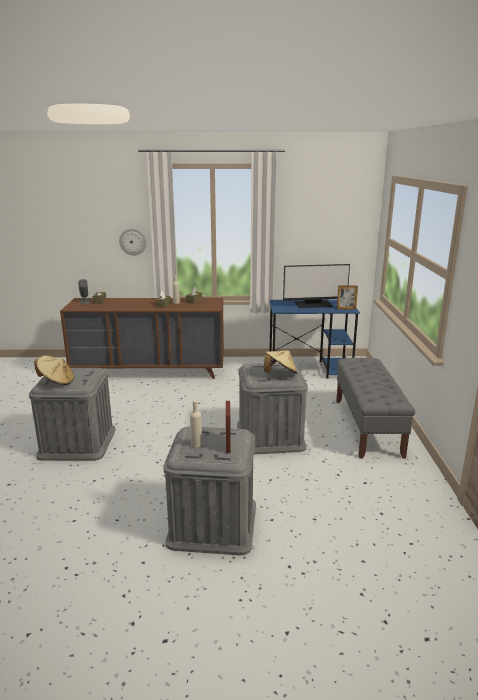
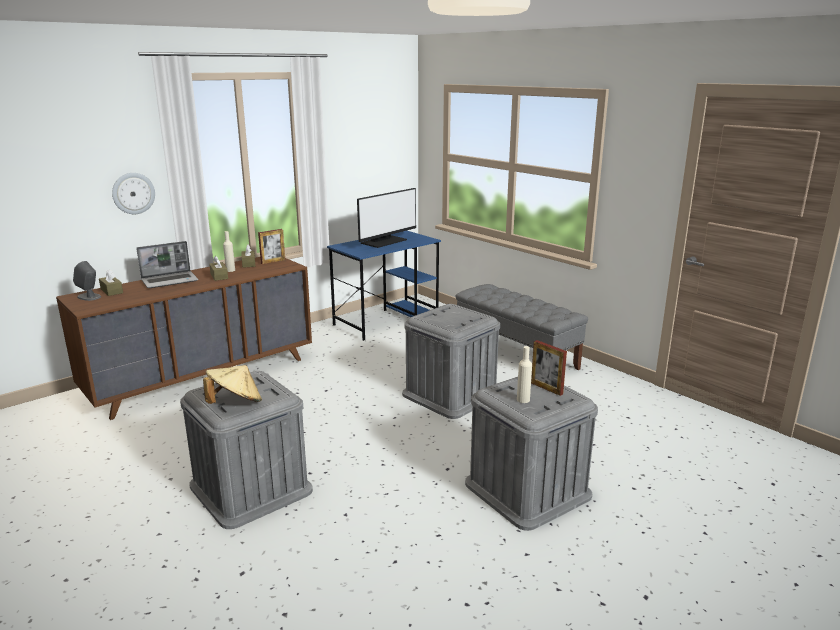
camera: 40 degrees left, 0 degrees up
(135, 301) = (170, 281): none -> laptop
(280, 374) = (463, 316): beige hat -> none
(346, 309) = (423, 239): picture frame -> picture frame (273, 262)

